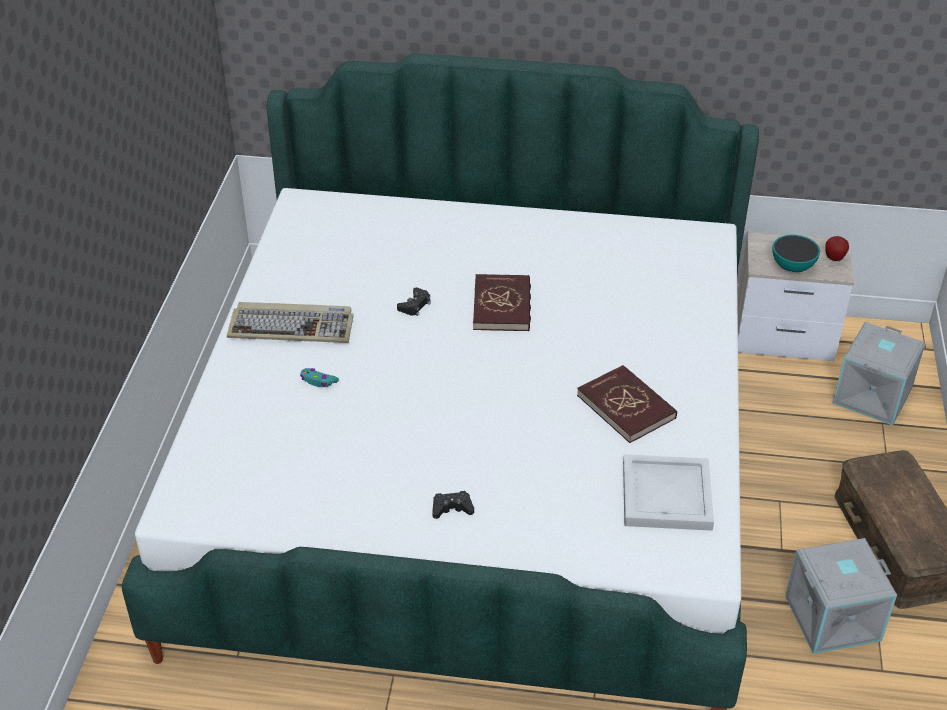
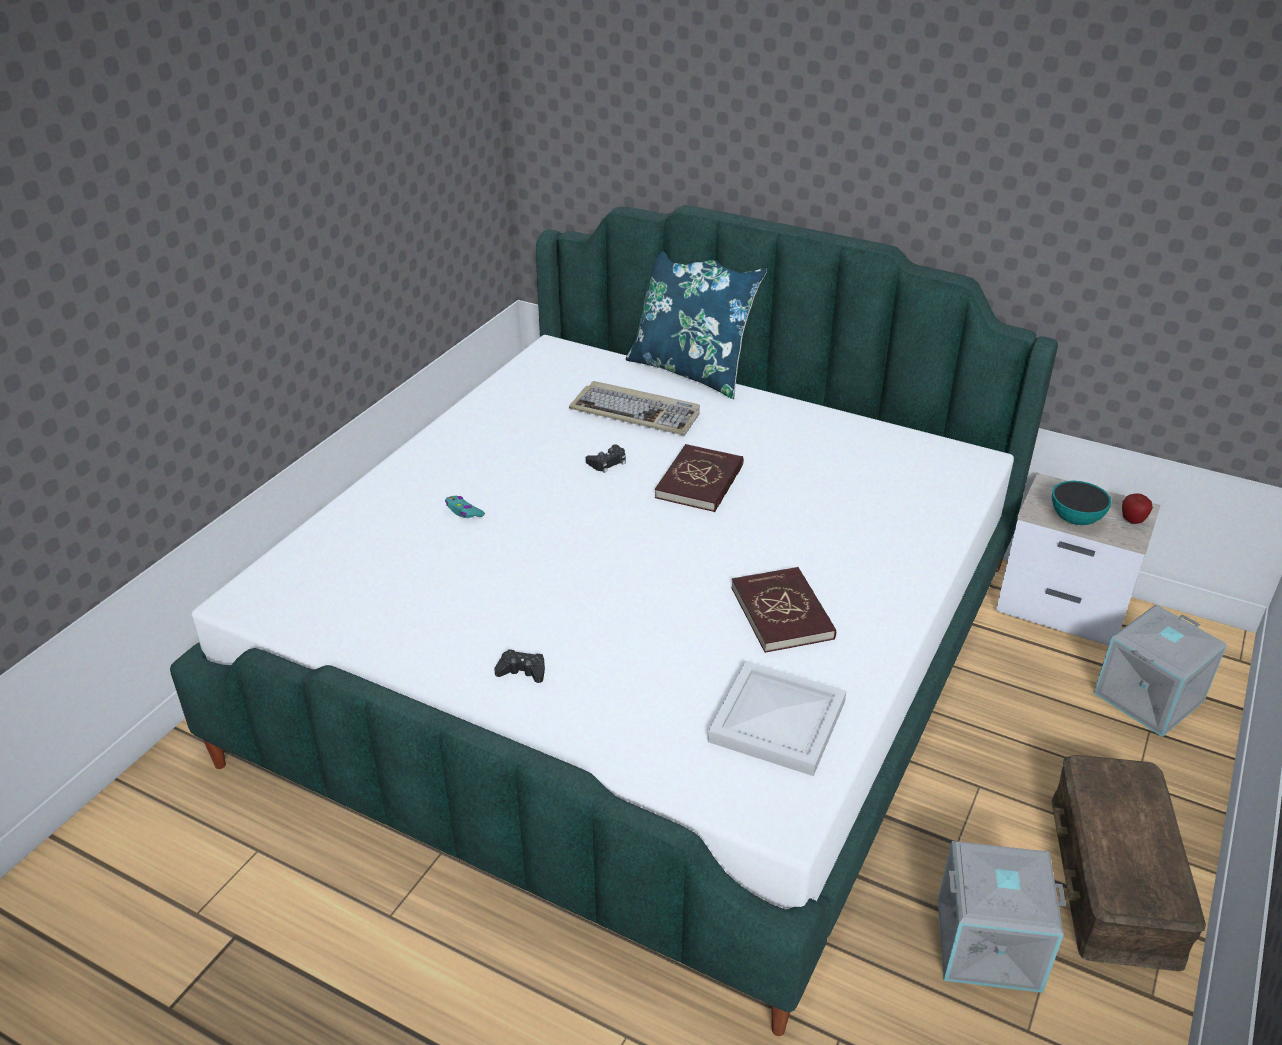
camera: 20 degrees right, 5 degrees down
(292, 326) = (471, 456): keyboard -> keyboard (637, 412)
(437, 198) = (691, 370): none -> blue pillow

